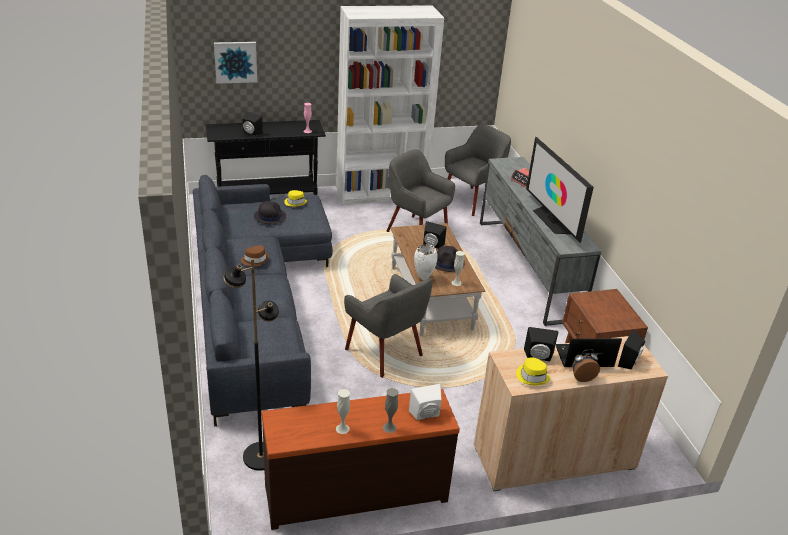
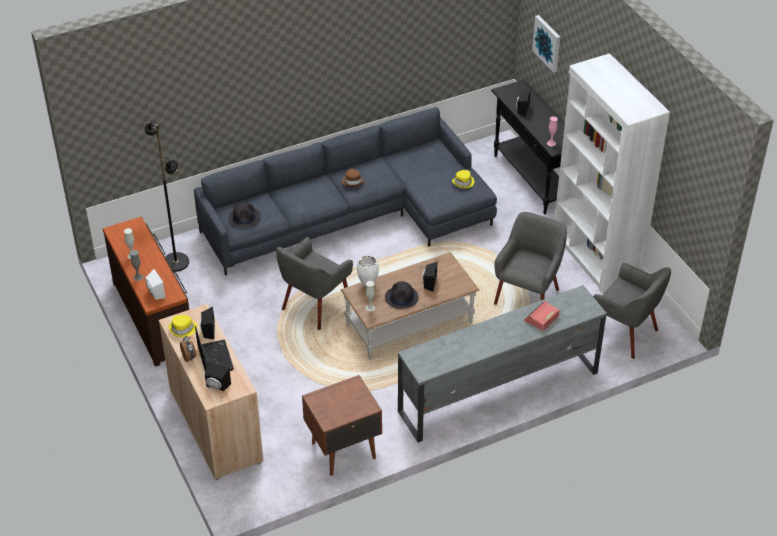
camera: 80 degrees right, 10 degrees up
(269, 216) = (428, 172): black hat -> black hat (244, 217)
(552, 220) = (463, 343): television -> none

